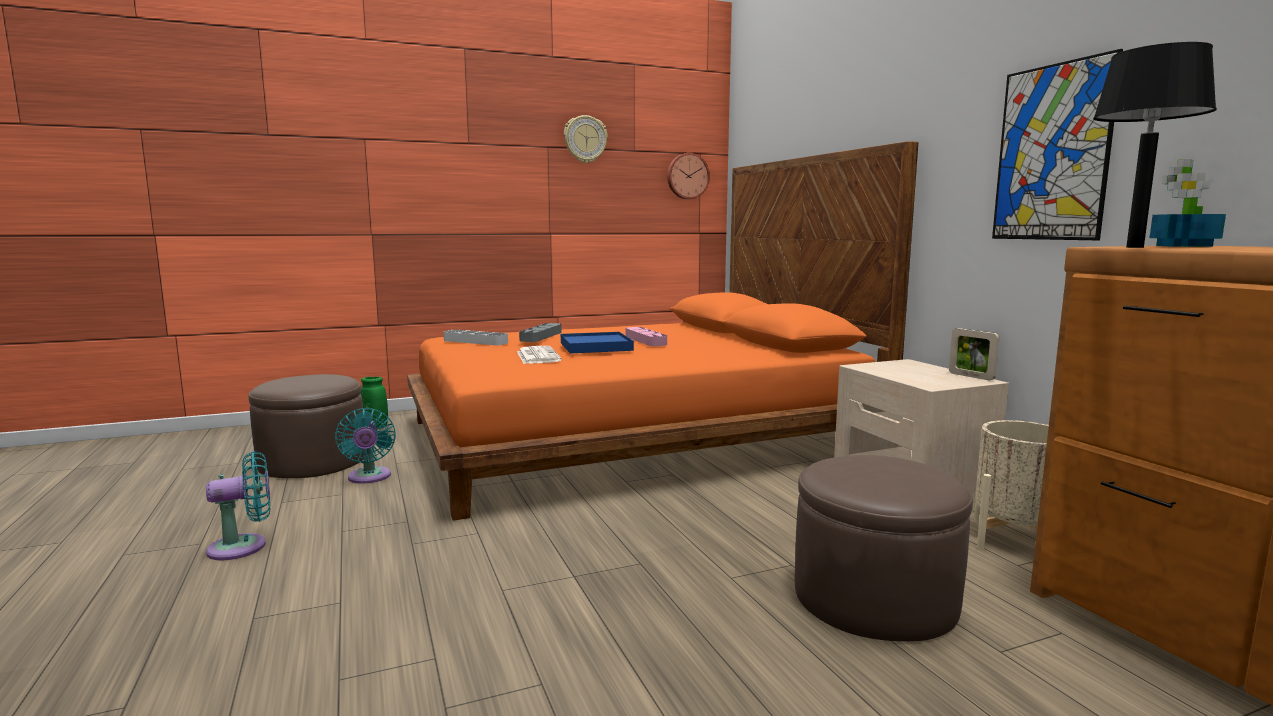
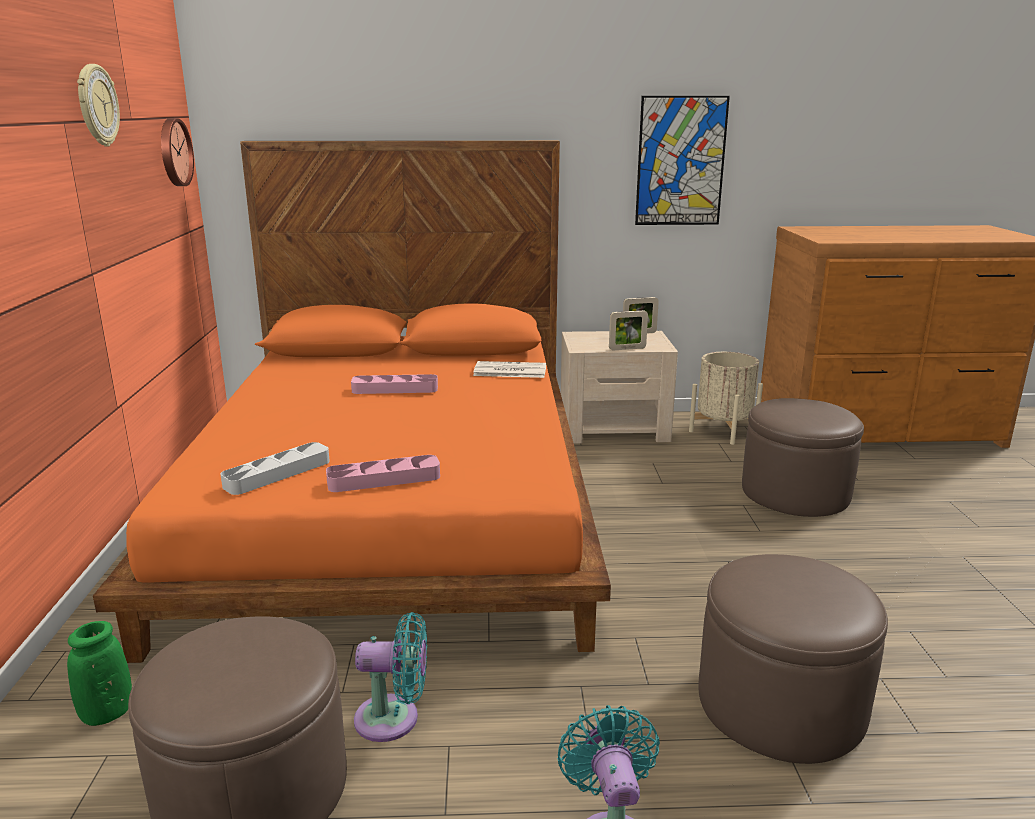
camera: 70 degrees left, 10 degrees up
(386, 600) = (780, 704): none -> brown ottoman
(477, 354) = (384, 479): none -> pink tray
(537, 356) = (434, 448): newspaper -> newspaper (509, 371)
(541, 336) = (310, 431): grey tray -> none
(596, 346) = (414, 414): blue tray -> none
(895, 377) = (627, 348): none -> picture frame
(1134, 247) = (846, 241): black table lamp -> none
(1183, 246) = (817, 232): potted plant -> none

